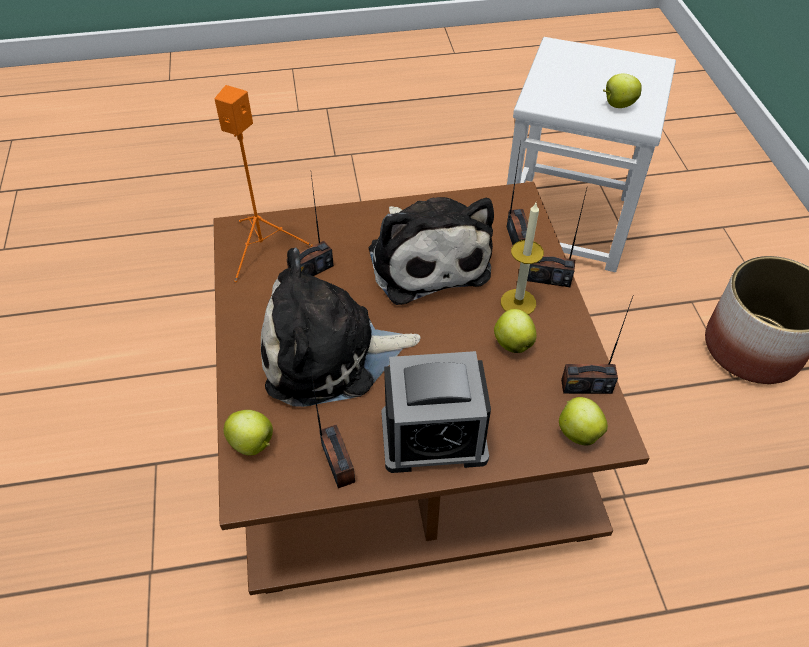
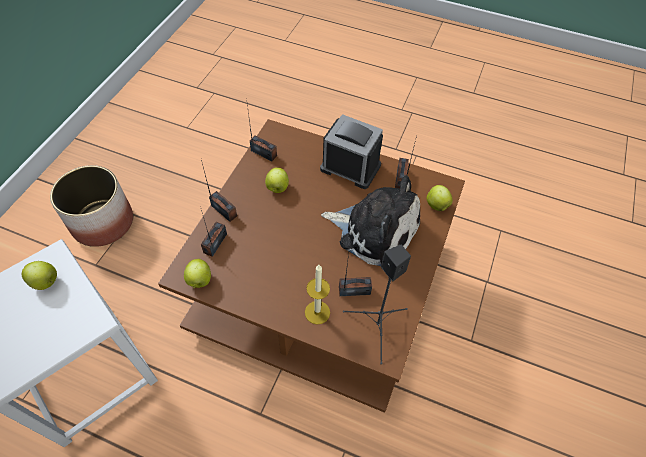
camera: 150 degrees left, 5 degrees up
(261, 248) = (377, 328): orange speaker -> black speaker
(426, 258) = (279, 260): plush toy -> none
(518, 302) = (254, 206): candle -> candle (317, 312)
(577, 432) = (286, 139): apple -> apple (199, 281)

